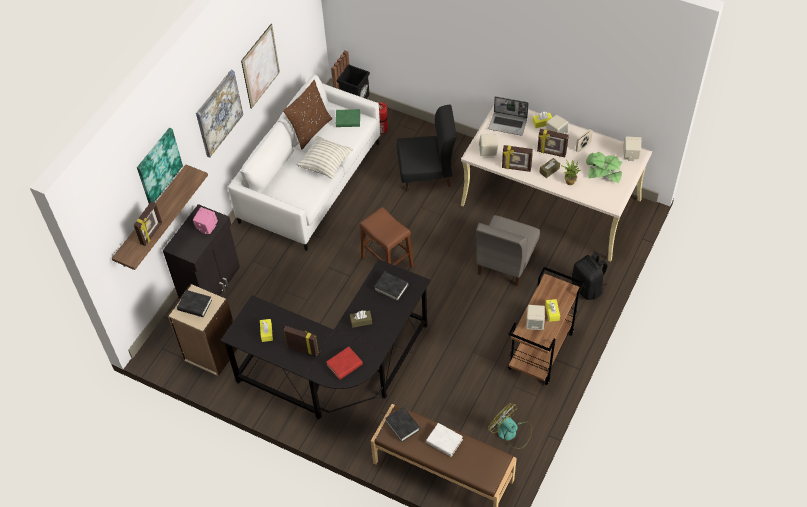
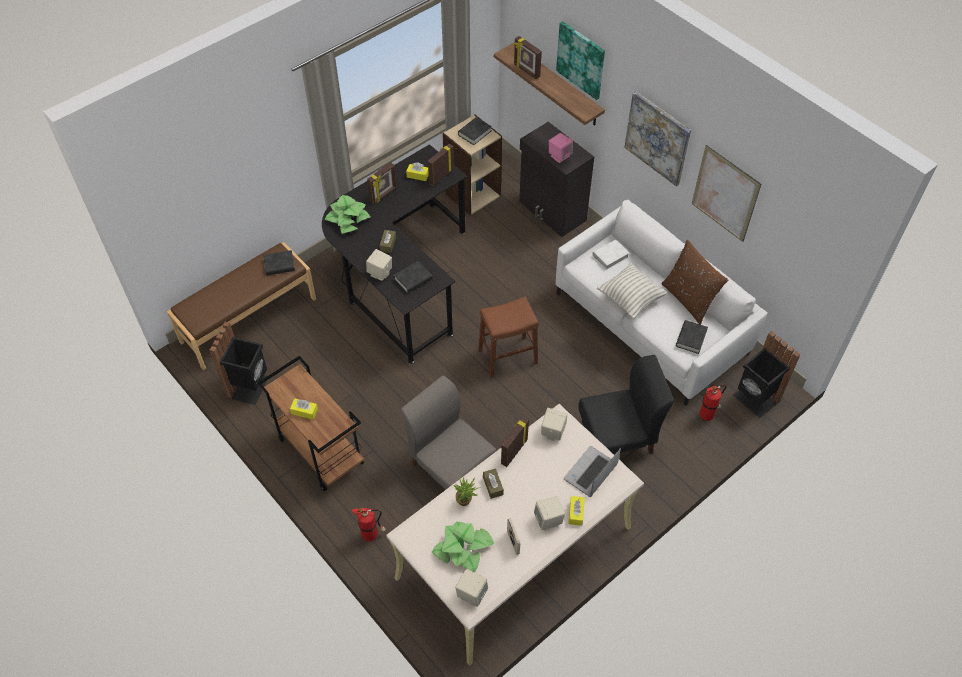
camera: 110 degrees right, 0 degrees up
(344, 365) = (348, 218): red book -> potted plant
(348, 120) = (691, 338): green book -> black book
(426, 173) = (618, 437): black chair -> black chair turned 120 degrees counterclockwise
(444, 441) = (243, 289): white book -> white book (610, 256)
(511, 433) = (250, 387): fan -> black trash can
(534, 324) = (301, 390): beige speaker -> beige speaker (380, 273)
(551, 153) = (520, 500): picture frame -> picture frame (441, 176)
(588, 288) = (372, 535): black backpack -> fire extinguisher

